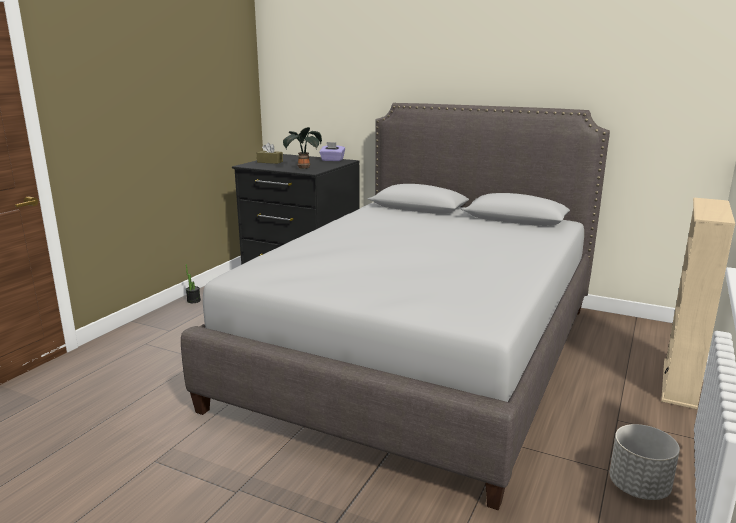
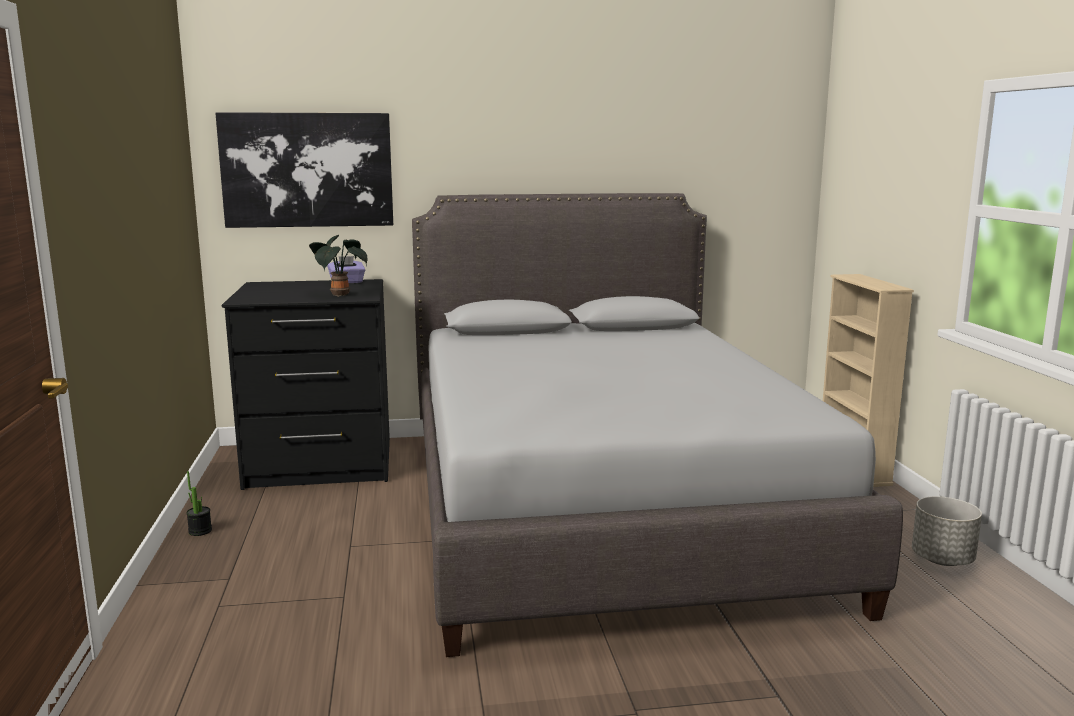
camera: 35 degrees left, 5 degrees down
(270, 162) = (264, 293): brown tissue box -> none
(319, 81) = (307, 170): none -> picture

